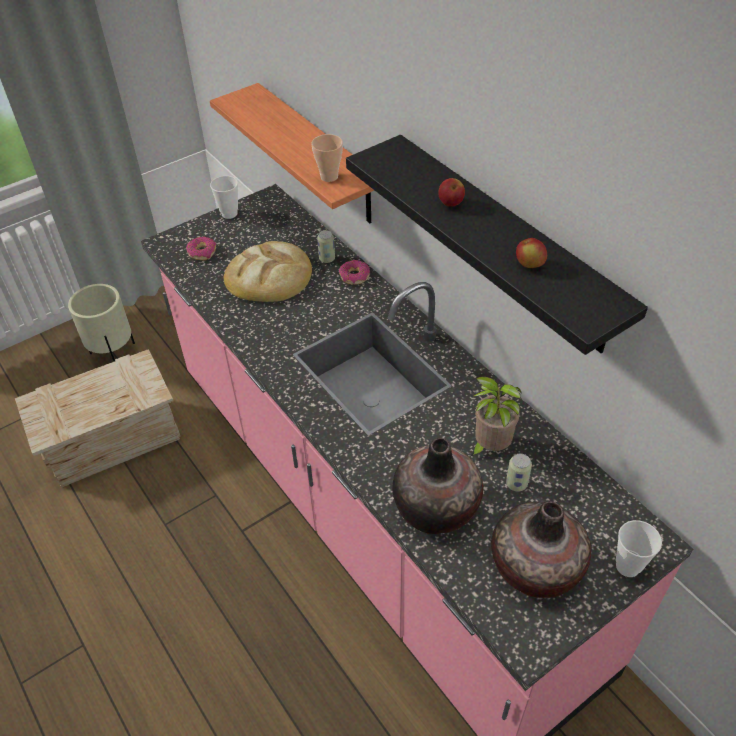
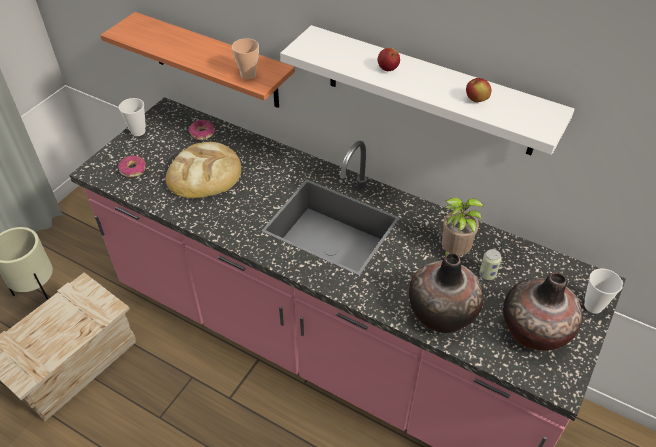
camera: 25 degrees left, 0 degrees up
(327, 259) = (244, 147): can -> none
(354, 277) = (275, 155): donut -> donut (202, 133)
(505, 243) = (429, 91): black shelf -> white shelf

